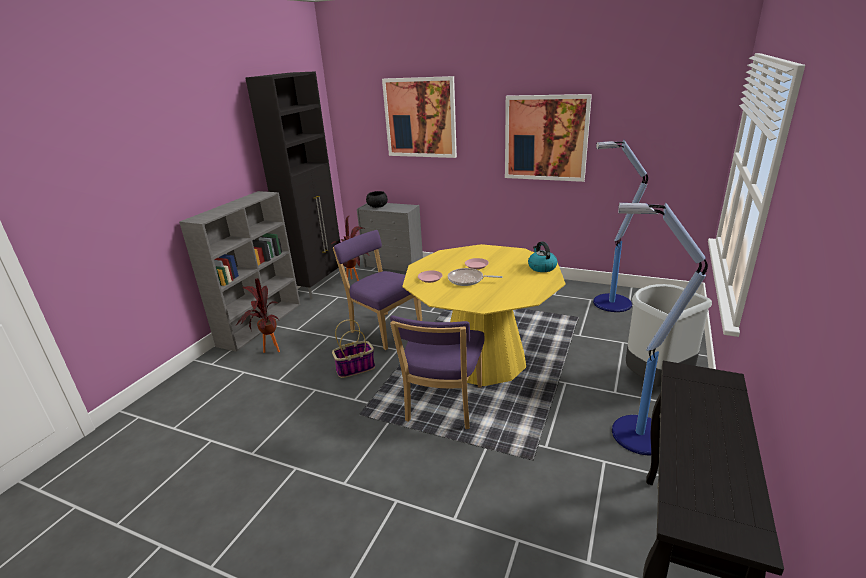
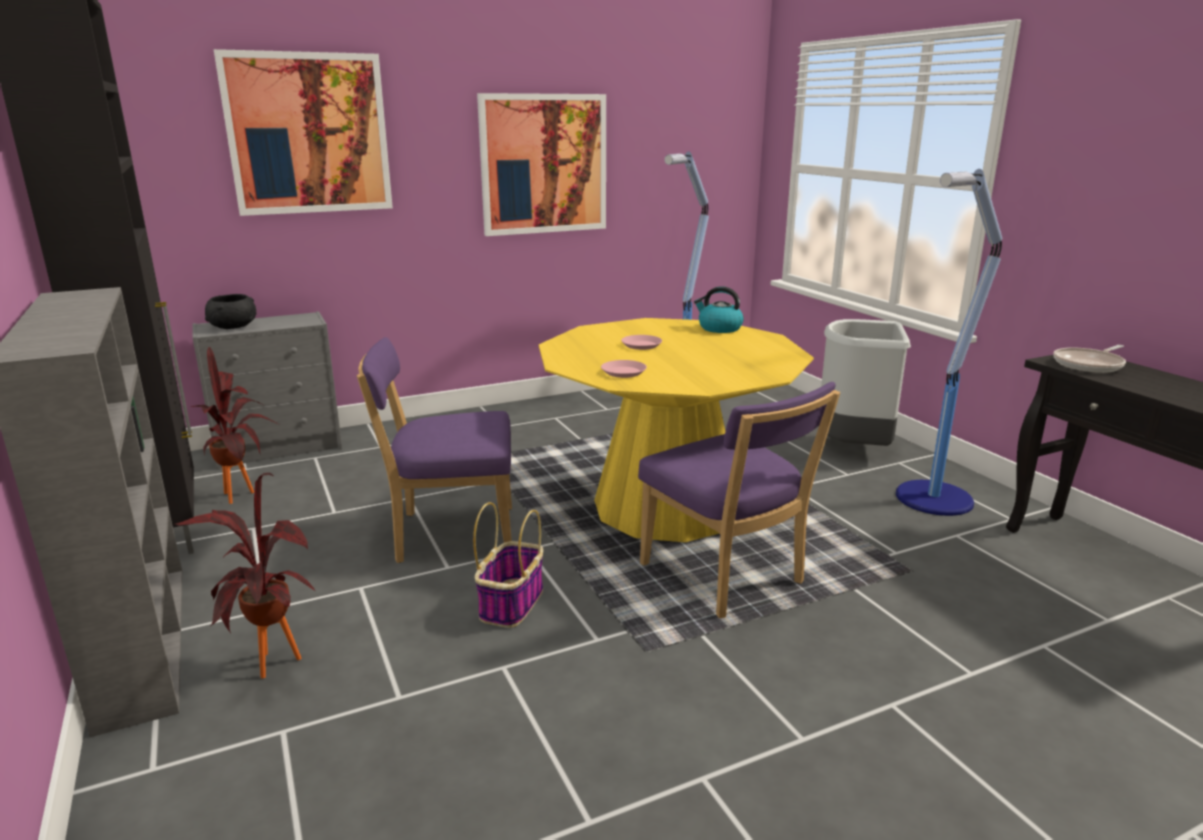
camera: 50 degrees left, 5 degrees down
(468, 280) = (676, 360): frying pan -> frying pan (1090, 365)

